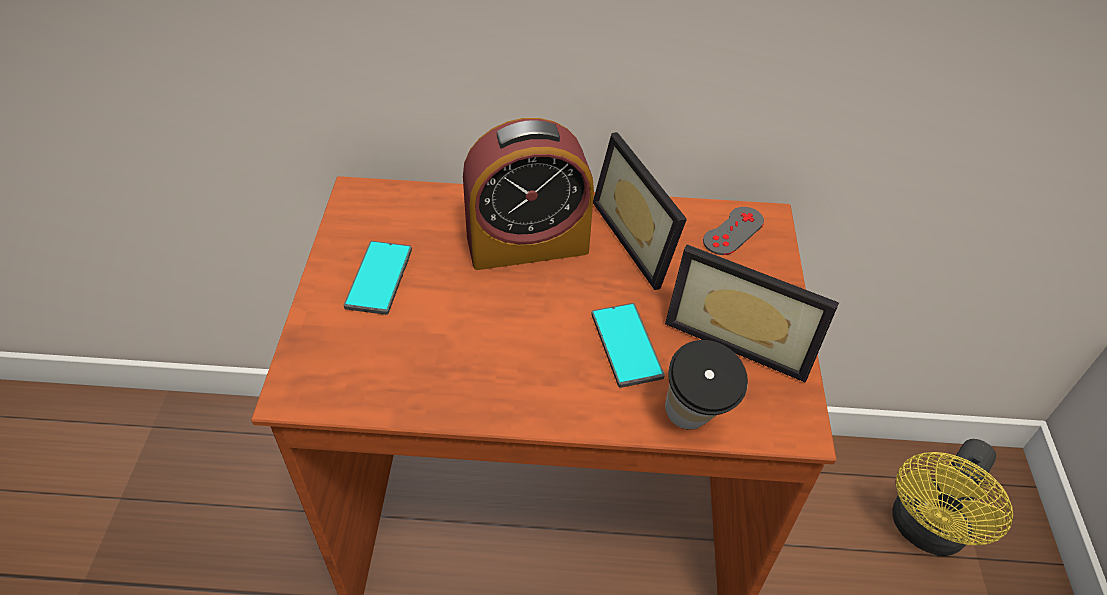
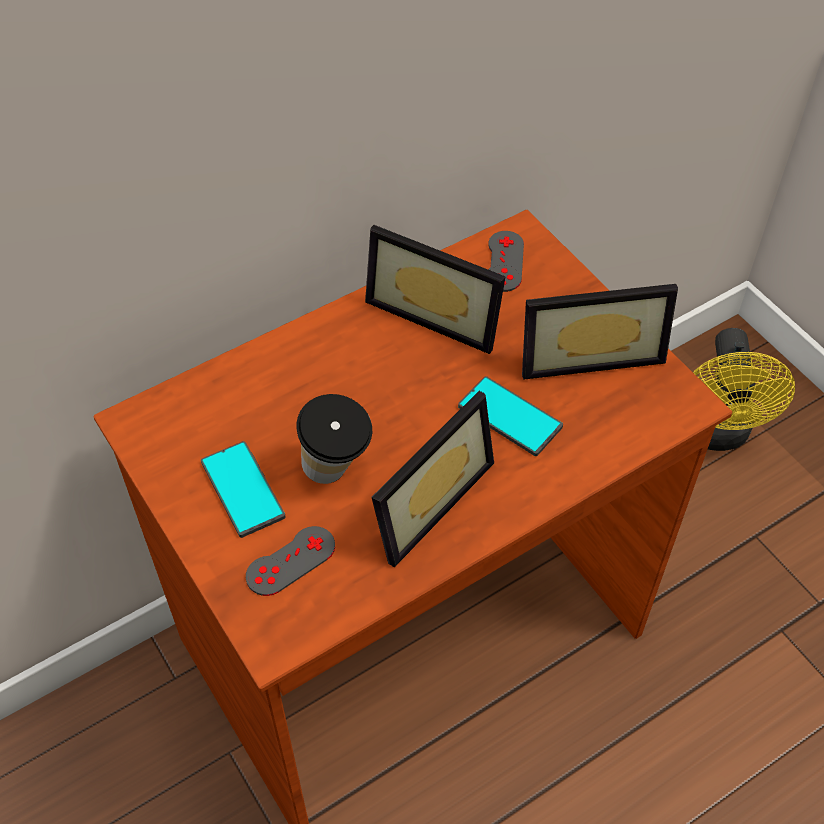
camera: 35 degrees left, 5 degrees up
(360, 346) = (290, 561): none -> grey game controller
(498, 362) = (422, 498): none -> picture frame
(527, 244) = (345, 376): alarm clock -> none
(693, 424) = (615, 450): cup -> cup (336, 474)

